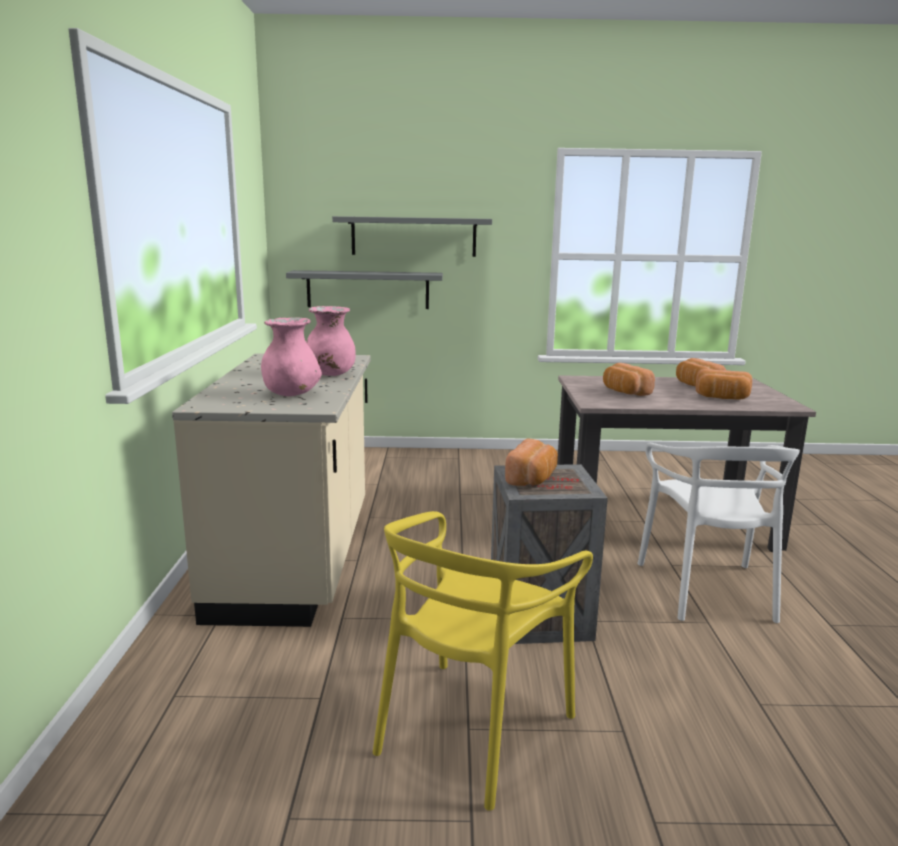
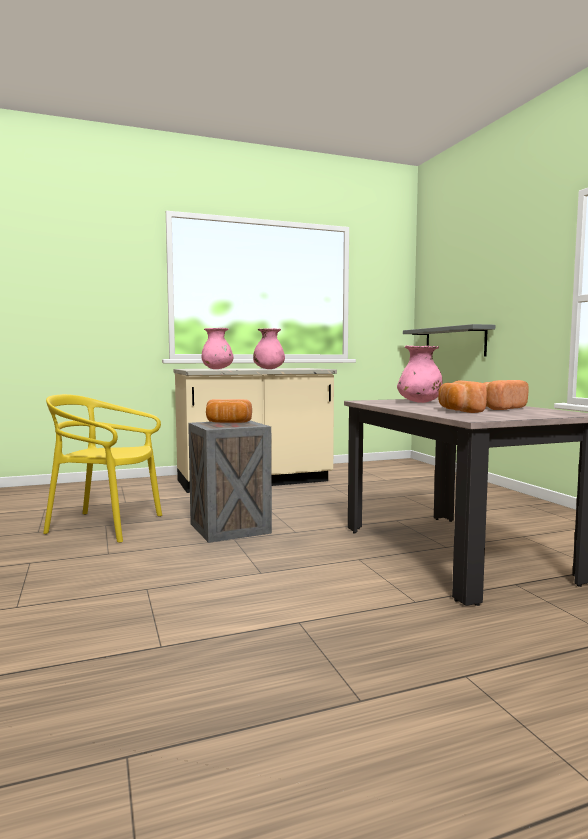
camera: 70 degrees right, 10 degrees down
(413, 236) = (480, 296): grey shelf -> none
(624, 392) = (419, 402): bread -> pink vase
(708, 590) = (322, 572): white chair -> none

